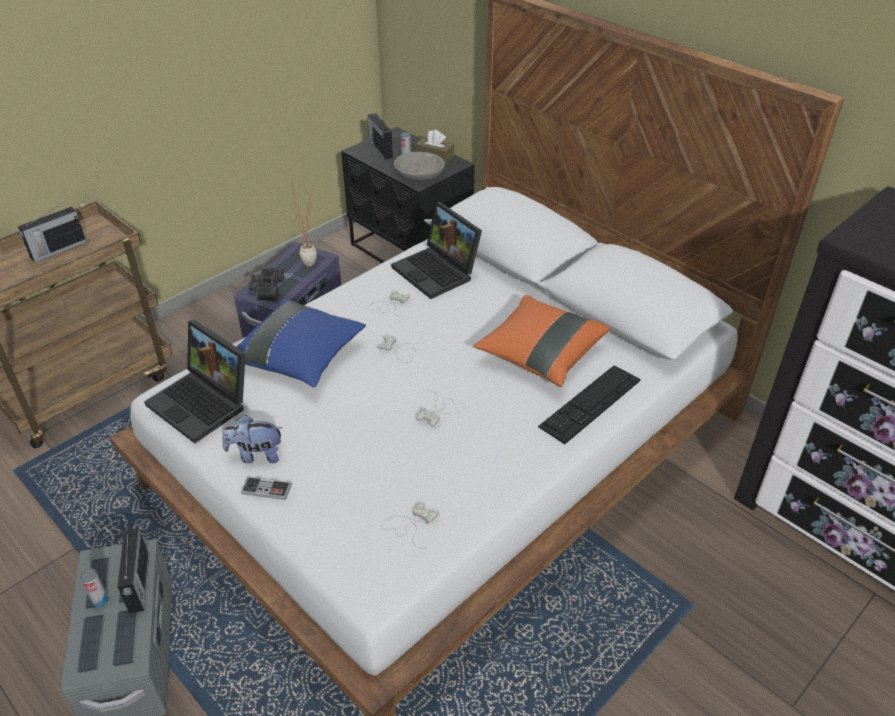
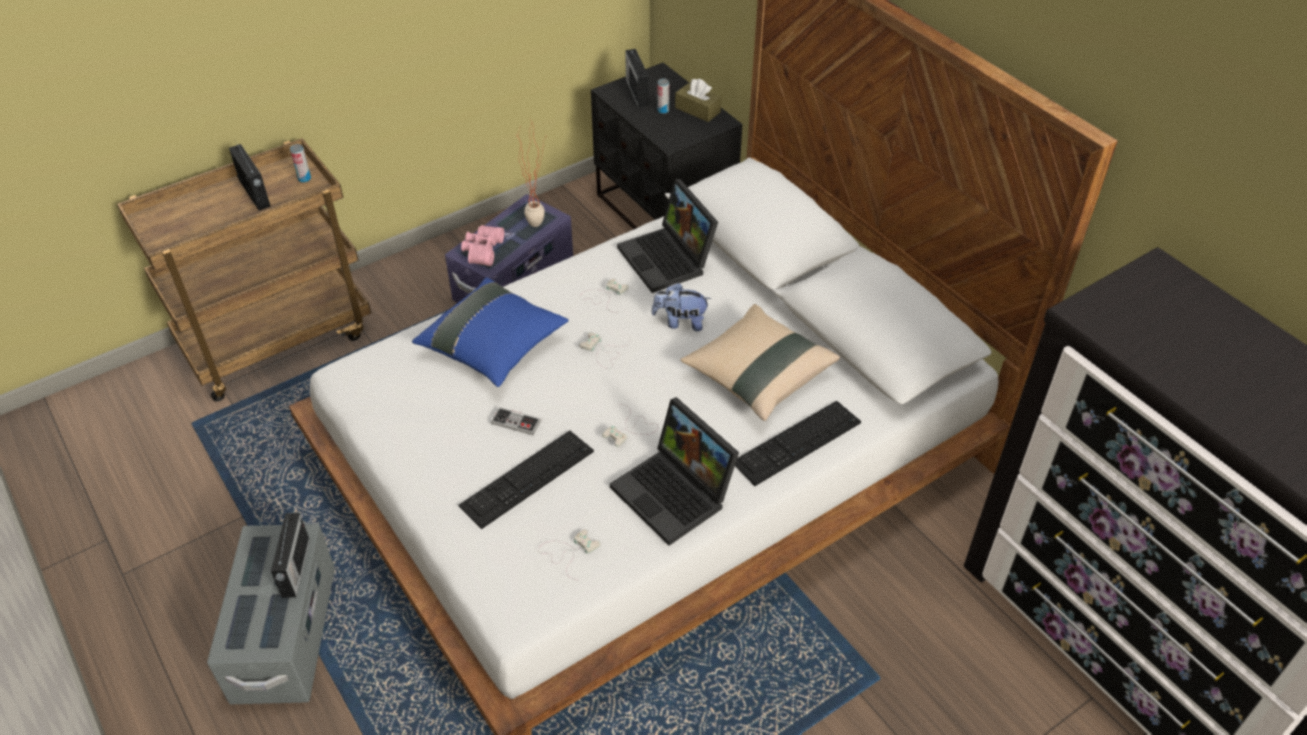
camera: 10 degrees right, 5 degrees up
(57, 250) = (254, 193): radio -> radio turned 90 degrees counterclockwise
(100, 601) = (256, 580): can -> can (304, 179)
(204, 403) = (383, 388): laptop -> laptop (676, 494)
(256, 455) = (427, 453): plush toy -> plush toy (680, 322)
(266, 289) = (481, 250): black binoculars -> pink binoculars
(266, 489) = (430, 492): game controller -> game controller (516, 422)
(356, 464) = (527, 478): none -> keyboard
(419, 176) = (673, 134): grey bowl -> none
(540, 354) = (758, 376): orange pillow -> beige pillow

